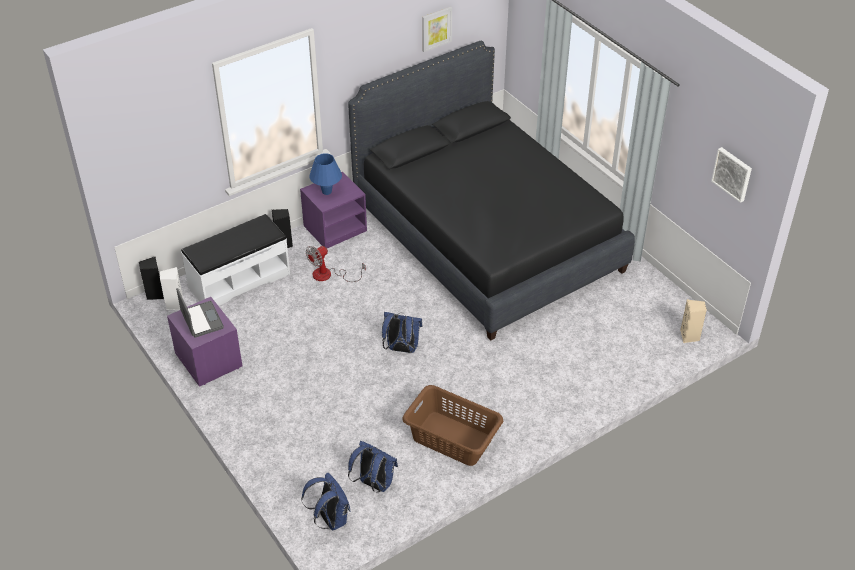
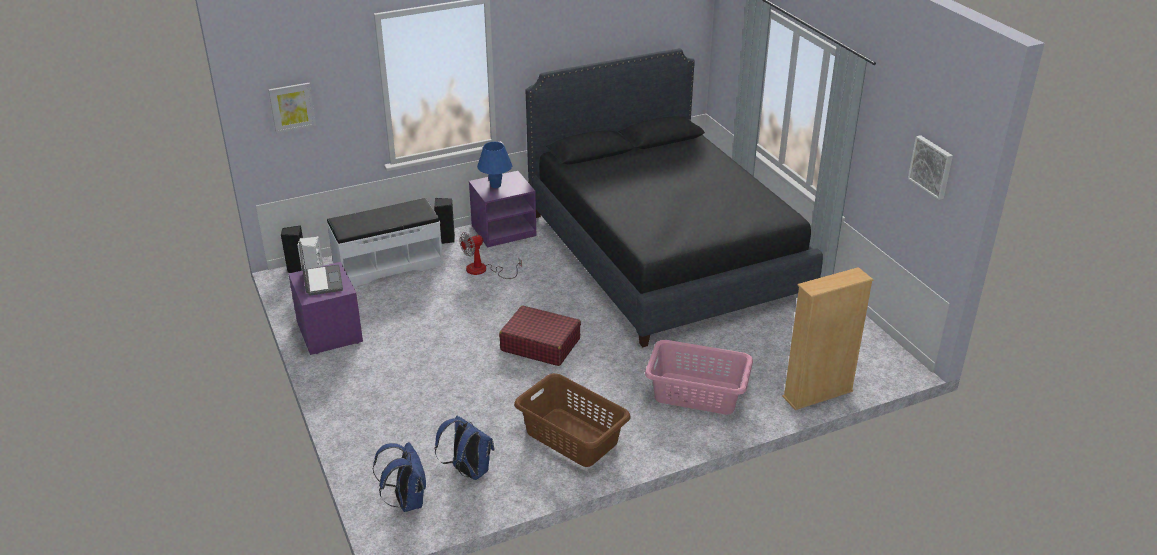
camera: 10 degrees right, 10 degrees down
(401, 349) = (540, 344): blue backpack -> red suitcase
(436, 28) = (630, 26): picture -> picture (292, 107)
(547, 382) = (697, 394): none -> pink laundry basket
(646, 369) = (817, 394): none -> beige bookcase
(690, 336) = (875, 368): beige speaker -> none

